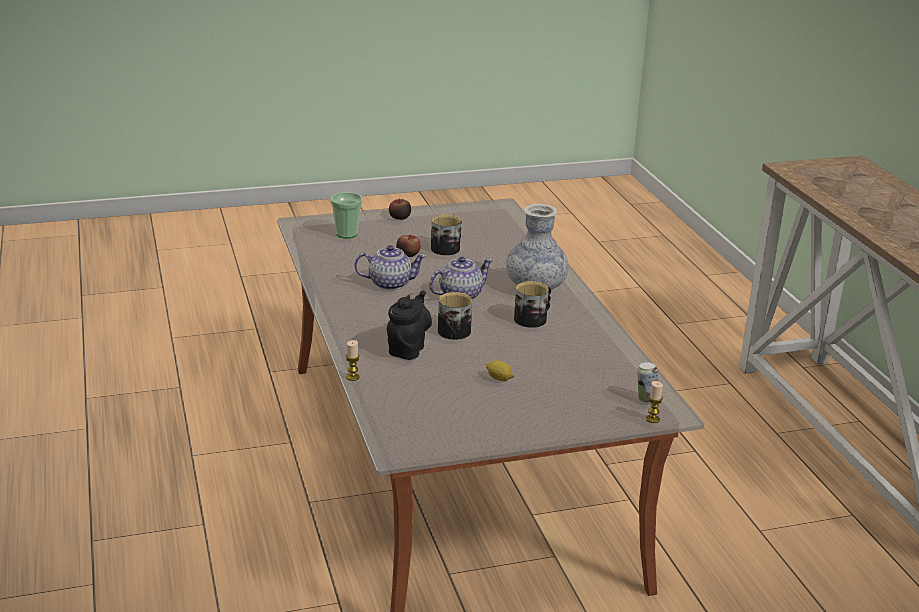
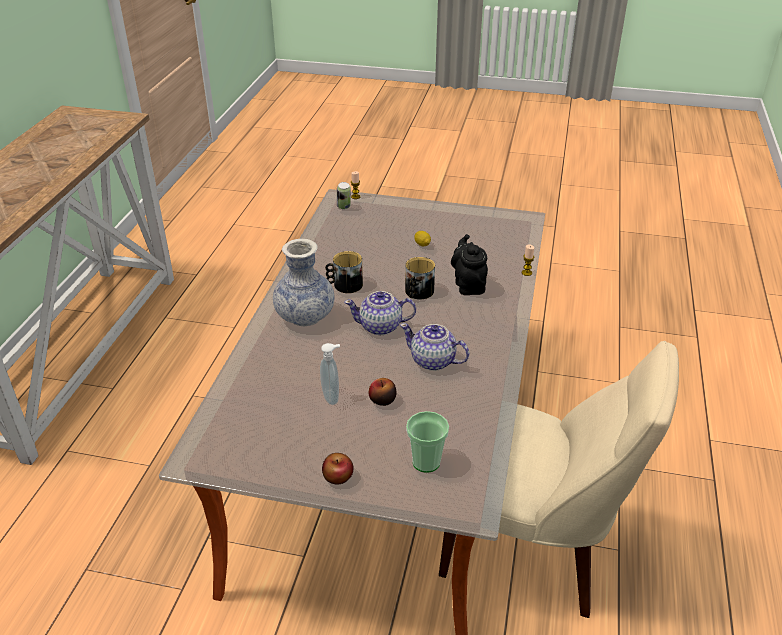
camera: 150 degrees left, 10 degrees up
(270, 434) = (534, 550): none -> beige chair
(408, 349) = (468, 285): black teapot -> black teapot turned 120 degrees clockwise
(448, 248) = (332, 397): mug -> soap dispenser

